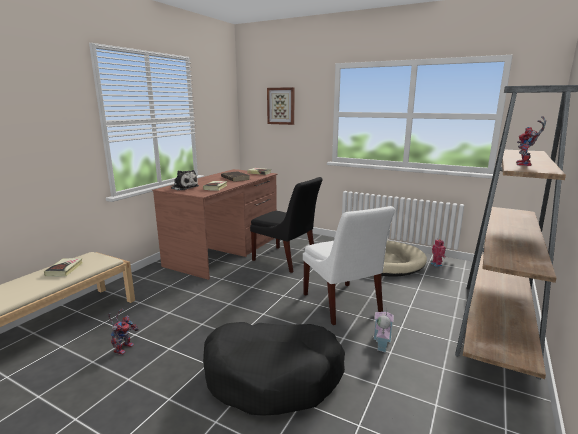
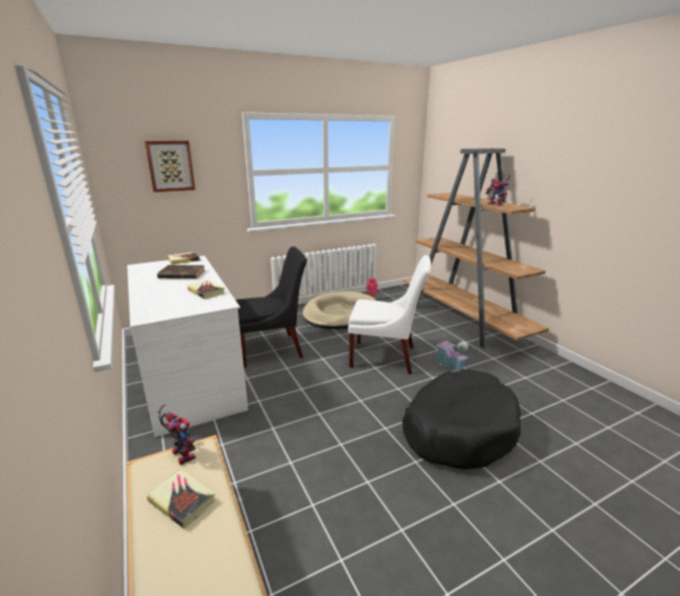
camera: 55 degrees left, 5 degrees up
(124, 347) = (333, 521): toy robot -> toy robot (180, 454)
(184, 187) = (166, 306): plush toy -> none
(225, 251) = (190, 375): brown desk -> white desk

